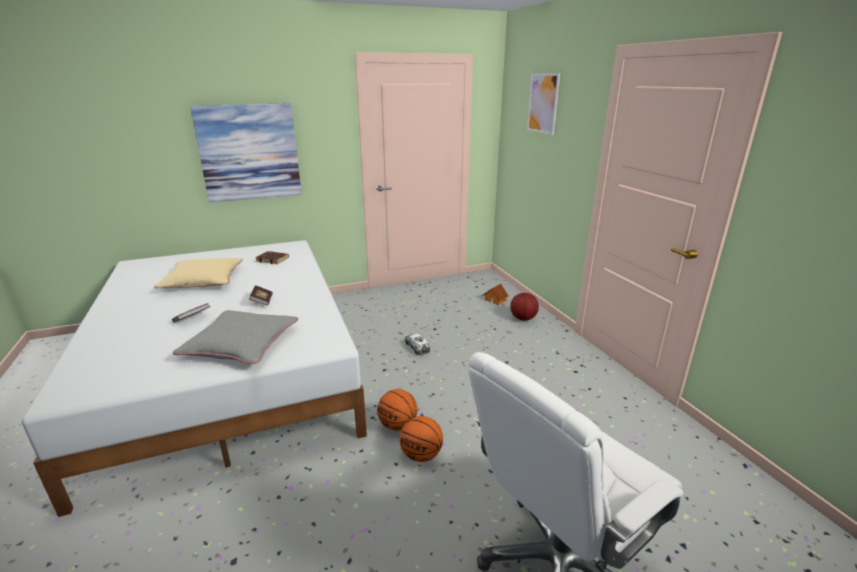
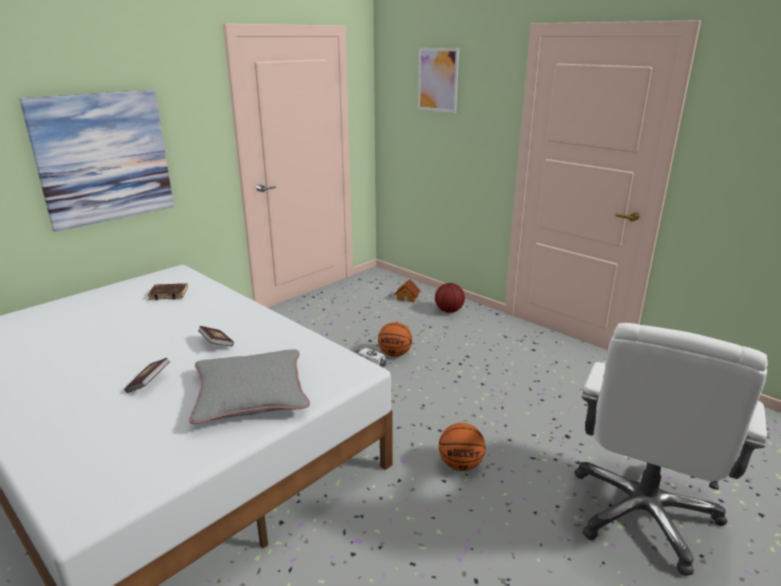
camera: 25 degrees left, 0 degrees up
(203, 280) = (101, 335): beige pillow -> none
(397, 425) = (414, 444): basketball -> basketball (395, 354)

